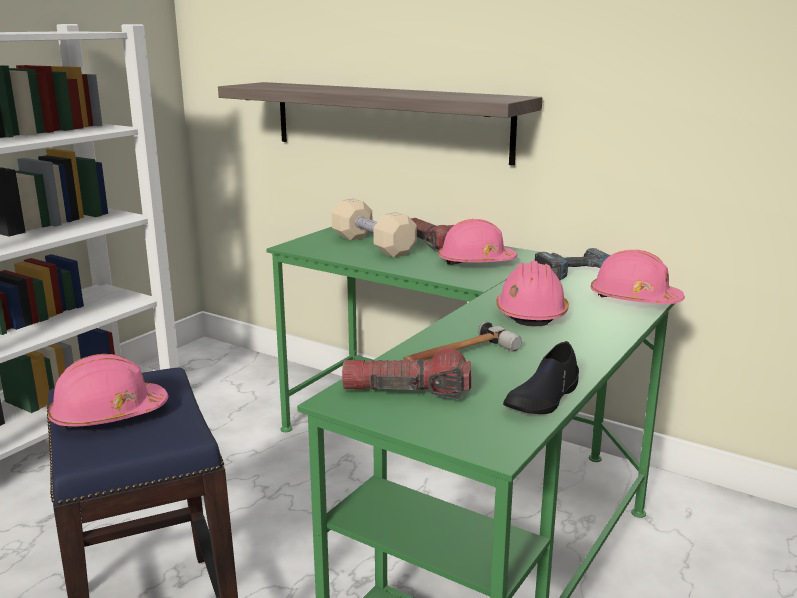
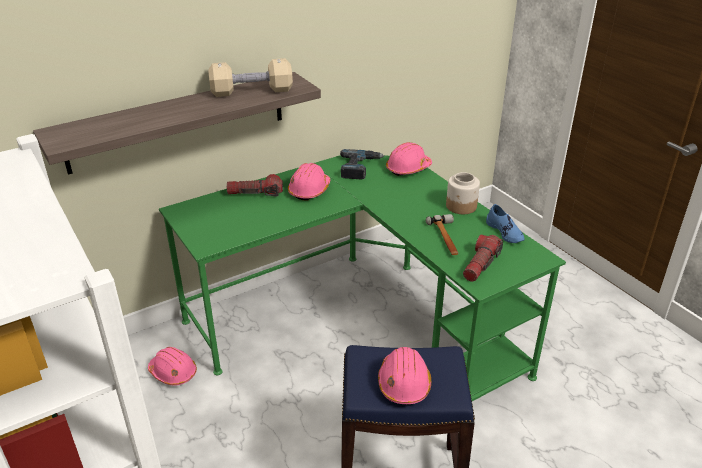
camera: 65 degrees left, 15 degrees up
(373, 245) = (237, 215): beige dumbbell -> beige dumbbell (252, 91)
(531, 313) = (406, 201): pink hard hat -> pink hard hat (173, 372)
(543, 398) = (505, 232): black shoe -> blue shoe
(577, 351) = (461, 206): none -> jar

